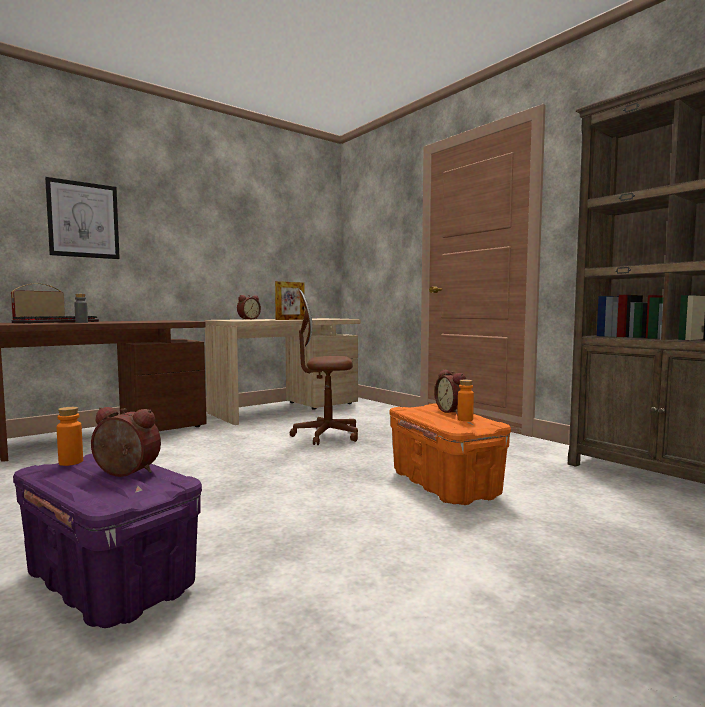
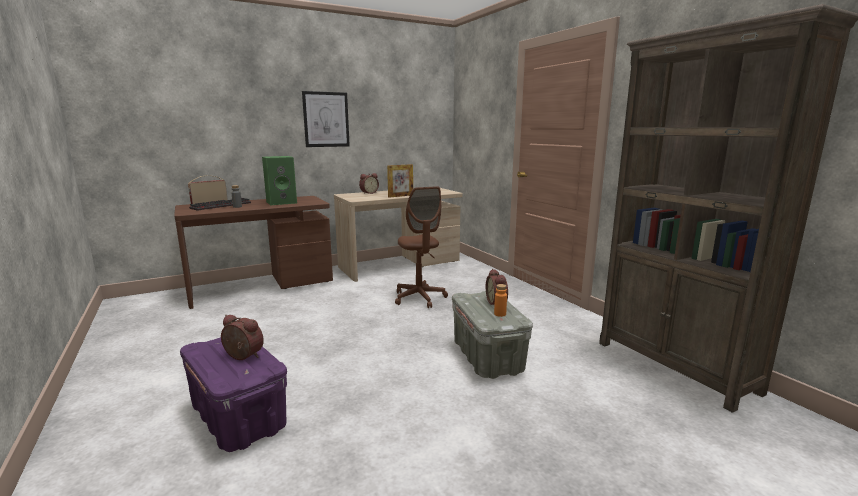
camera: 10 degrees right, 10 degrees up
(71, 462) = (213, 342): orange bottle -> none
(83, 220) = (236, 121): picture -> picture (326, 119)
(141, 321) = (282, 202): none -> green speaker
(326, 436) = (419, 298): brown office chair -> brown office chair turned 120 degrees counterclockwise
(445, 485) = (488, 357): orange storage box -> grey storage box

